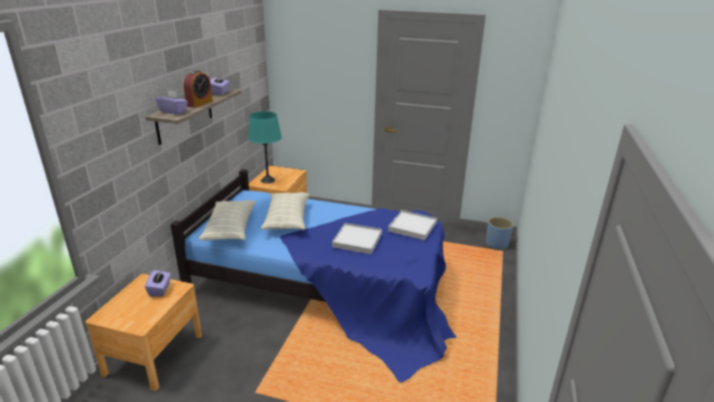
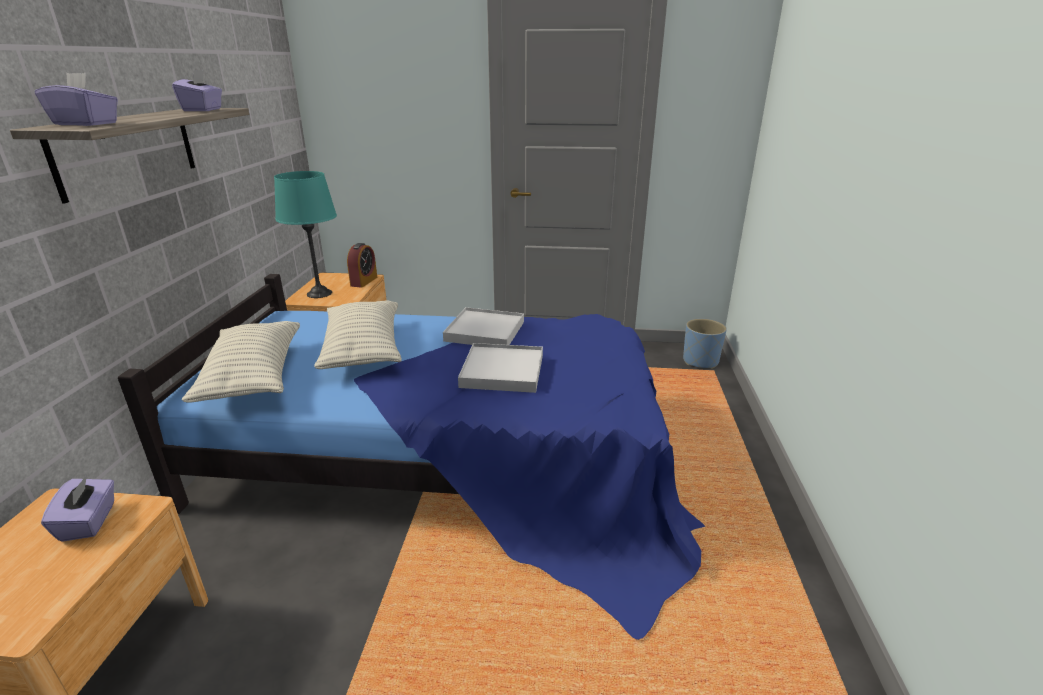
camera: 10 degrees left, 0 degrees up
(199, 103) = (153, 117): alarm clock -> alarm clock (364, 281)
(412, 227) = (591, 339): white tray -> white tray (485, 331)

